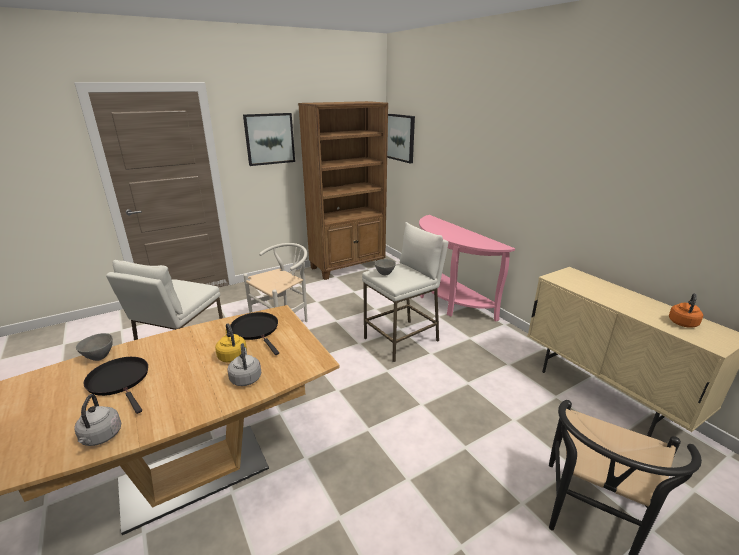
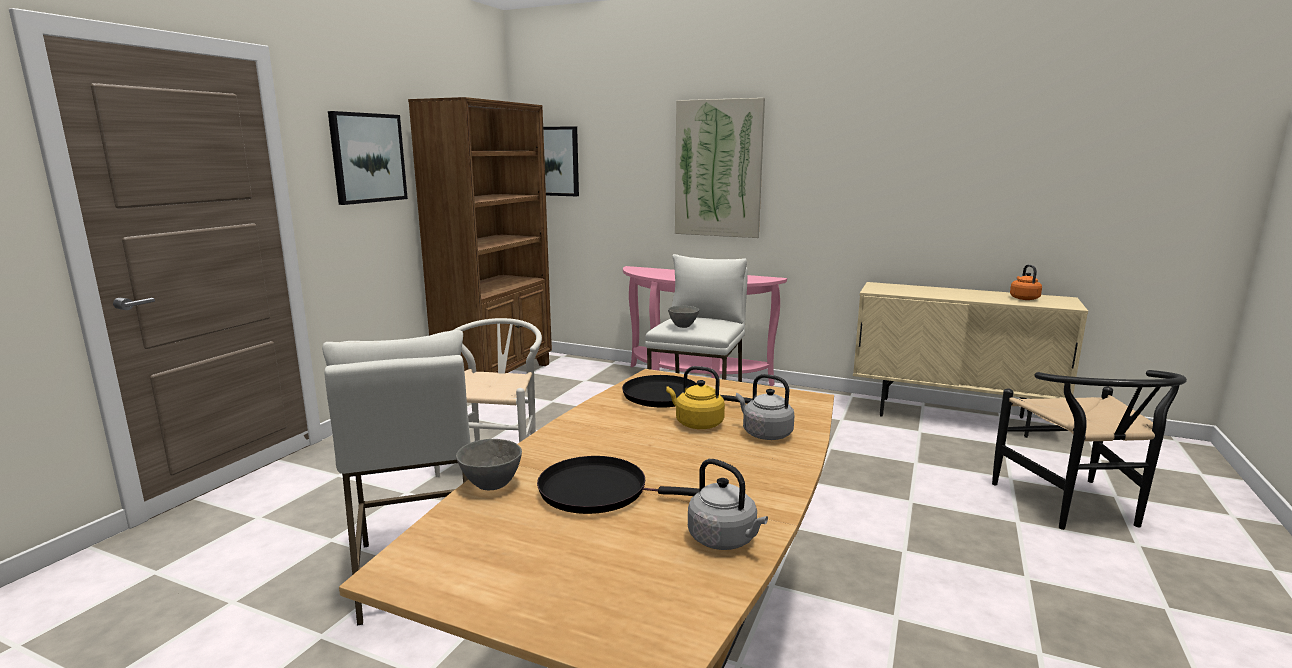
camera: 35 degrees left, 10 degrees down
(485, 157) = (718, 169): none -> picture

